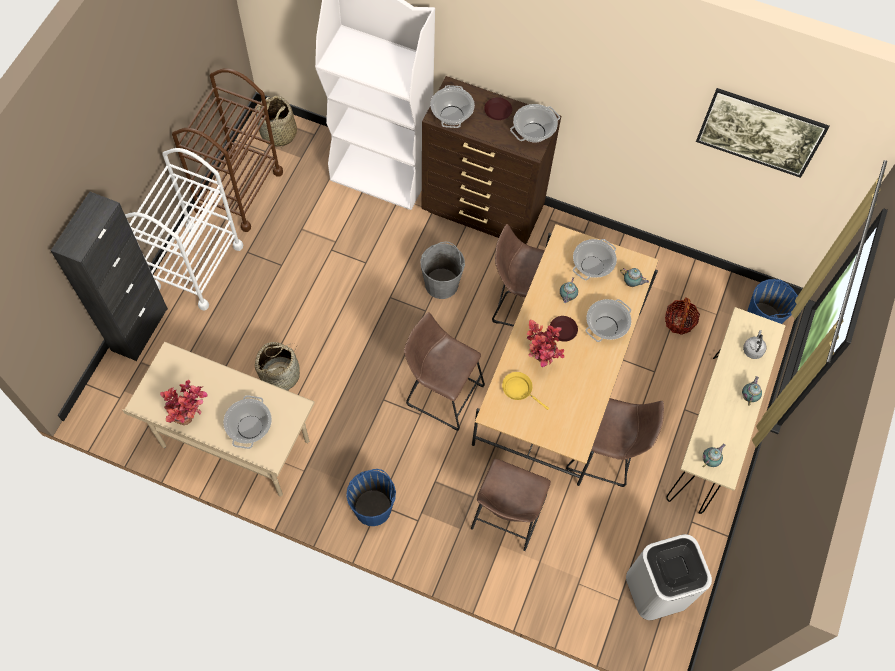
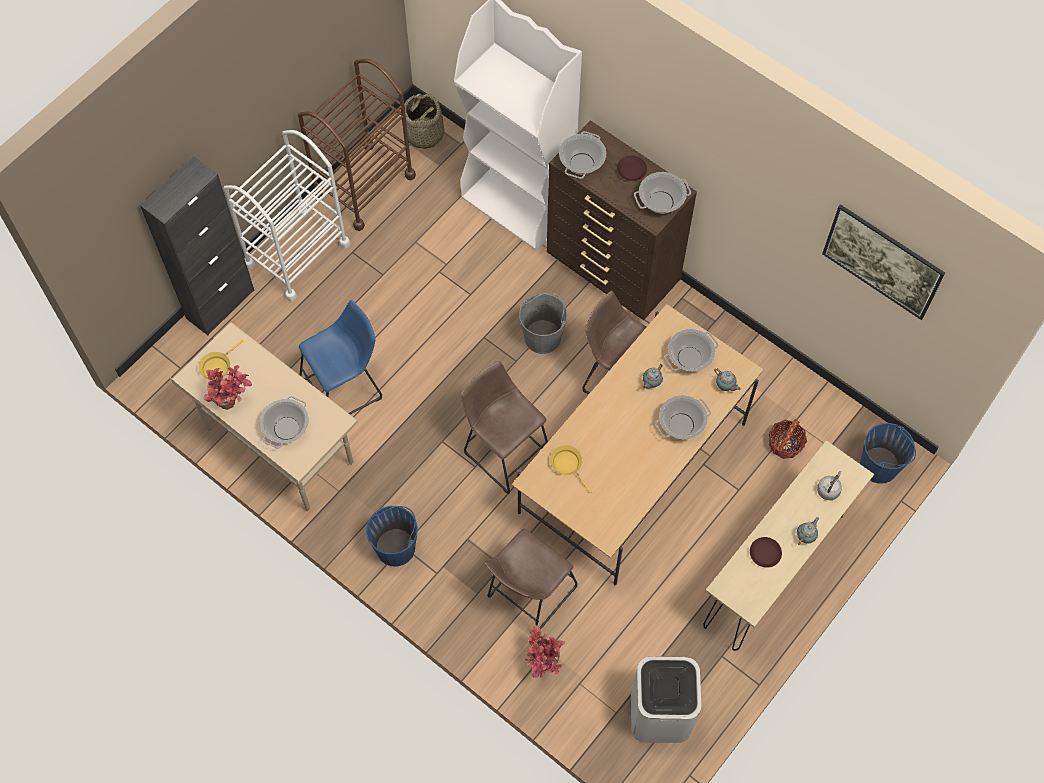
camera: 20 degrees right, 0 degrees up
(164, 386) = (217, 366): none -> yellow frying pan
(280, 375) = (346, 388): basket -> blue stool
(540, 361) = (600, 441): potted plant -> potted plant (542, 665)
(563, 330) = (635, 416): brown plate -> brown plate (765, 553)
(606, 454) = (655, 562): brown stool -> none
(710, 460) = (739, 590): teapot -> none

